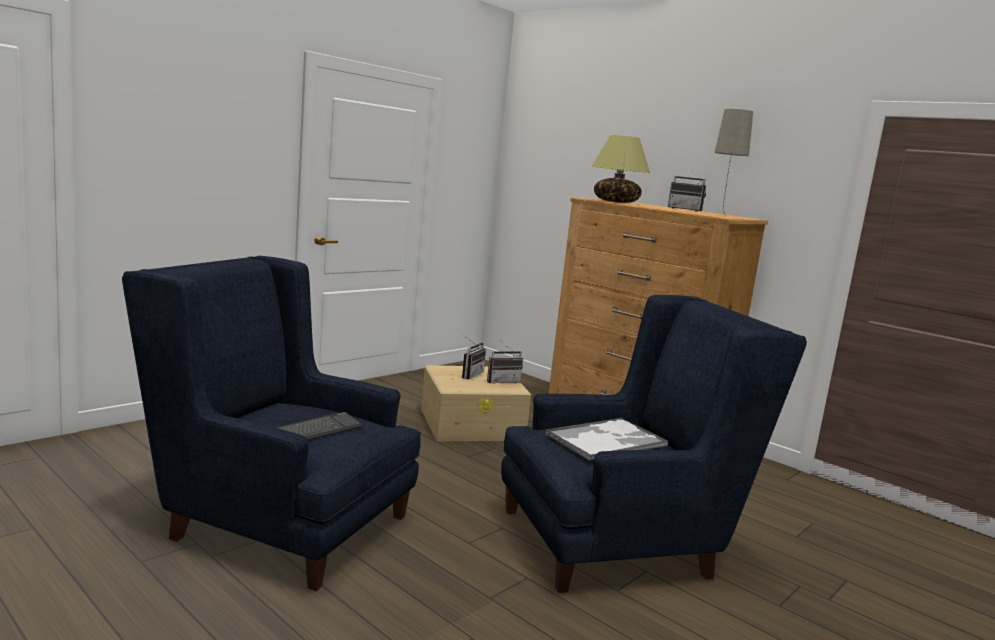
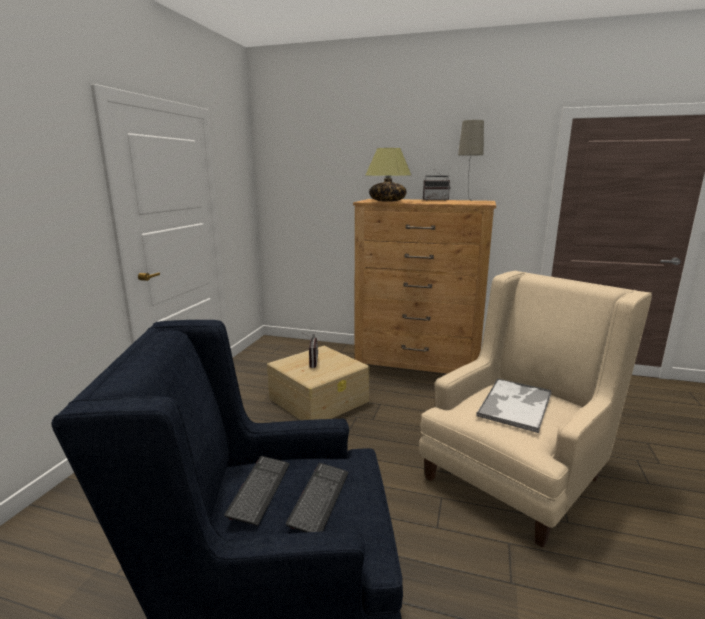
camera: 25 degrees left, 5 degrees up
(281, 413) = (259, 490): none -> keyboard
(502, 381) = (338, 360): radio -> none
(620, 541) = (518, 471): blue armchair -> beige armchair

